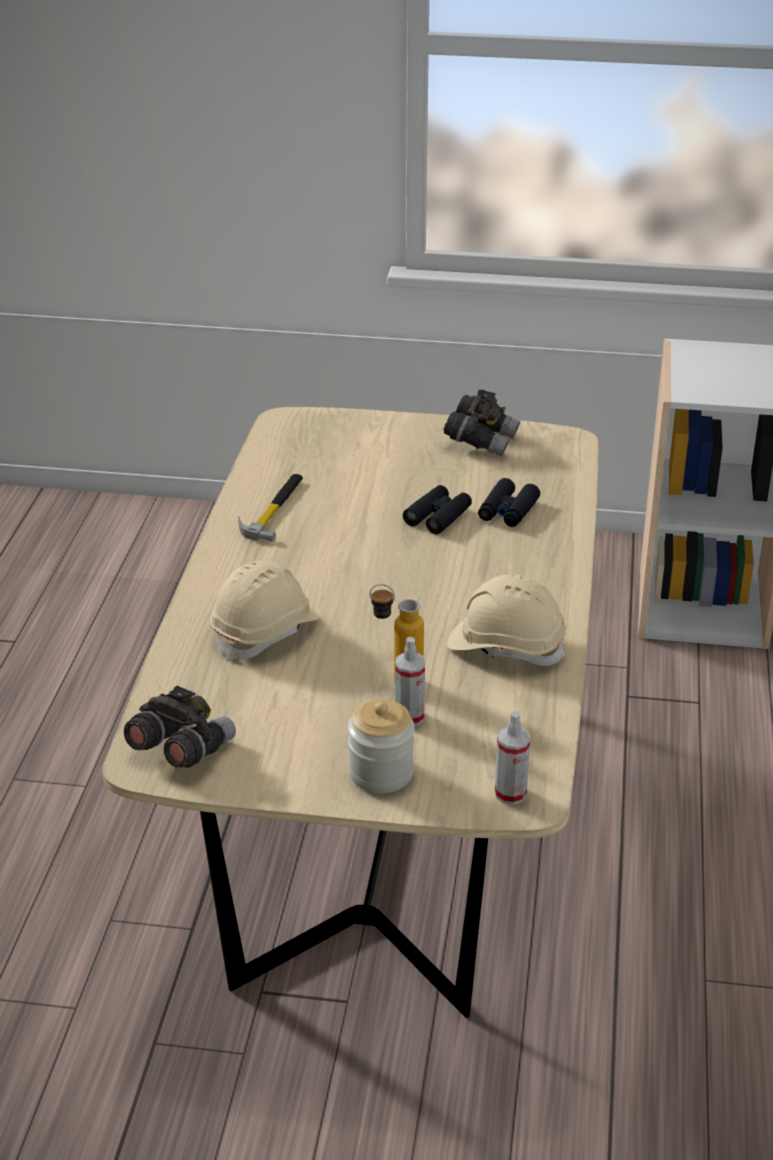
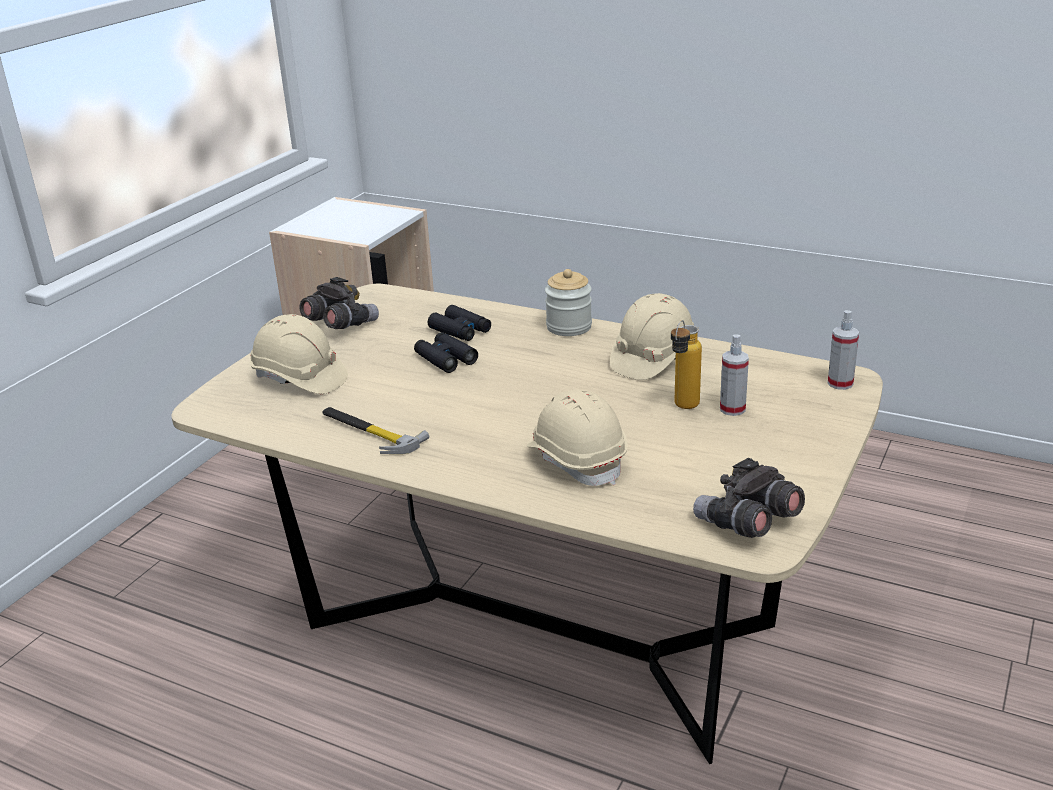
camera: 70 degrees left, 5 degrees down
(359, 449) = (299, 379): none -> beige hard hat
(381, 773) = (803, 430): jar -> jar (569, 327)

